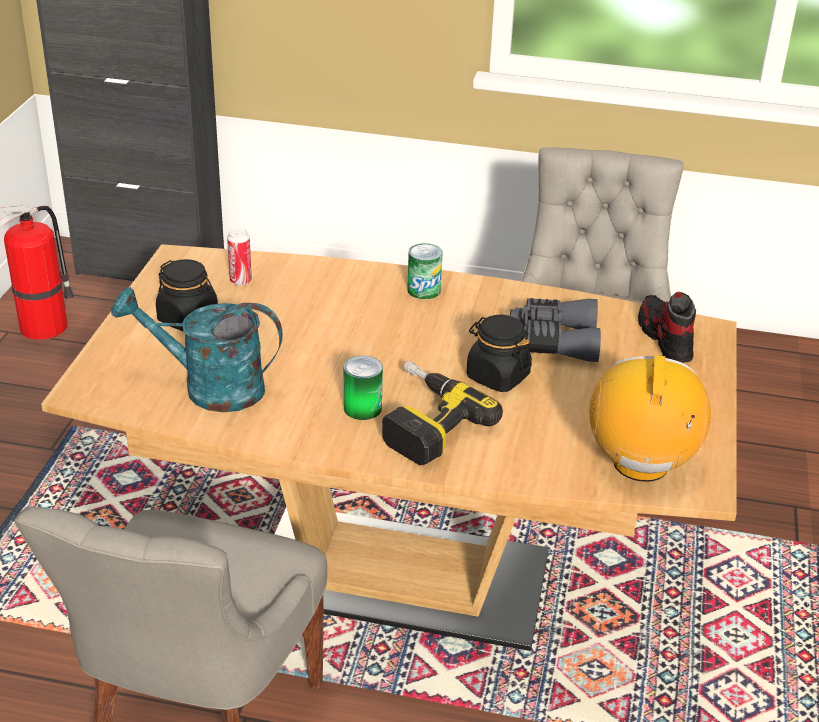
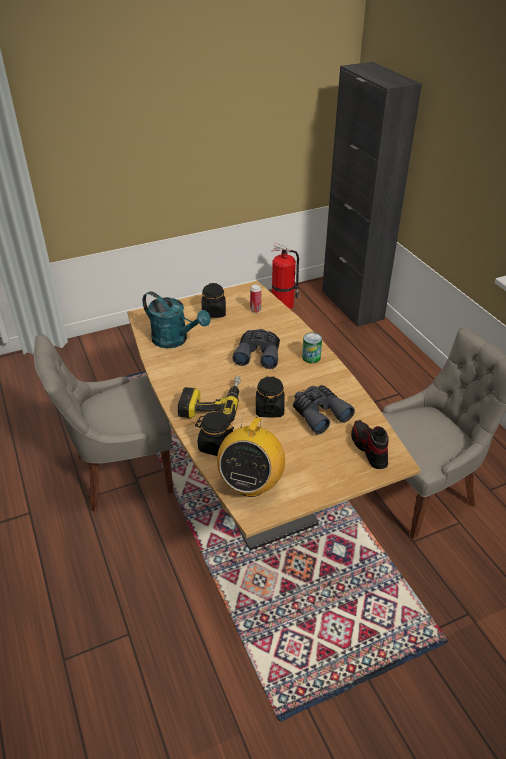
camera: 55 degrees right, 5 degrees up
(209, 388) = (175, 340): turquoise watering can -> turquoise watering can turned 150 degrees clockwise
(356, 328) = (258, 354): none -> grey binoculars
(362, 408) = (203, 383): can -> none
(526, 460) = (215, 445): none -> black jar
(641, 464) = (251, 484): radio -> radio turned 135 degrees clockwise
(664, 338) = (369, 449): shoe -> shoe turned 60 degrees counterclockwise

